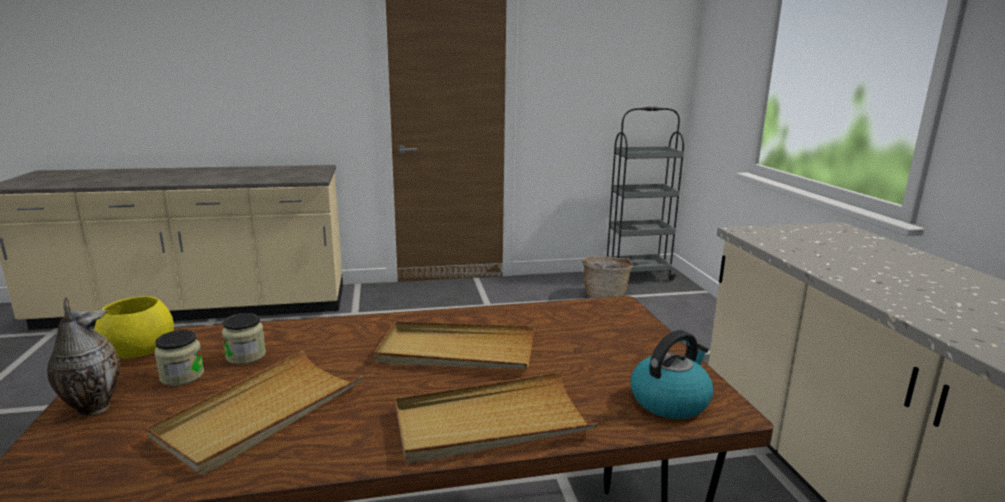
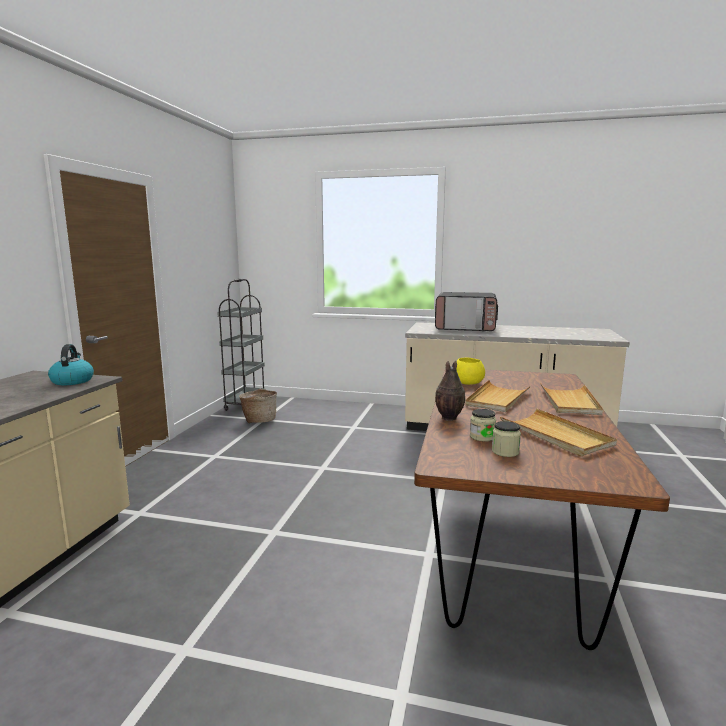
camera: 65 degrees left, 5 degrees down
(92, 407) = (542, 472): vase -> vase (448, 418)
(140, 349) = (457, 464): yellow bowl -> yellow bowl (467, 382)
(670, 400) = (555, 380): kettle -> kettle (72, 381)
(865, 256) = (466, 328): none -> microwave

